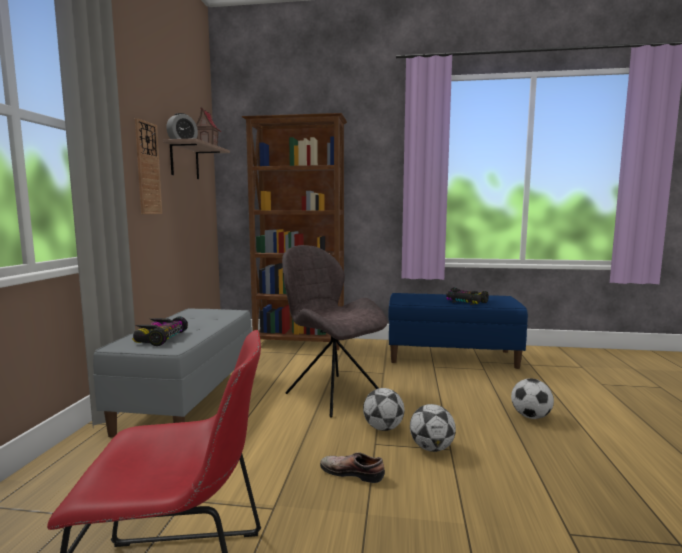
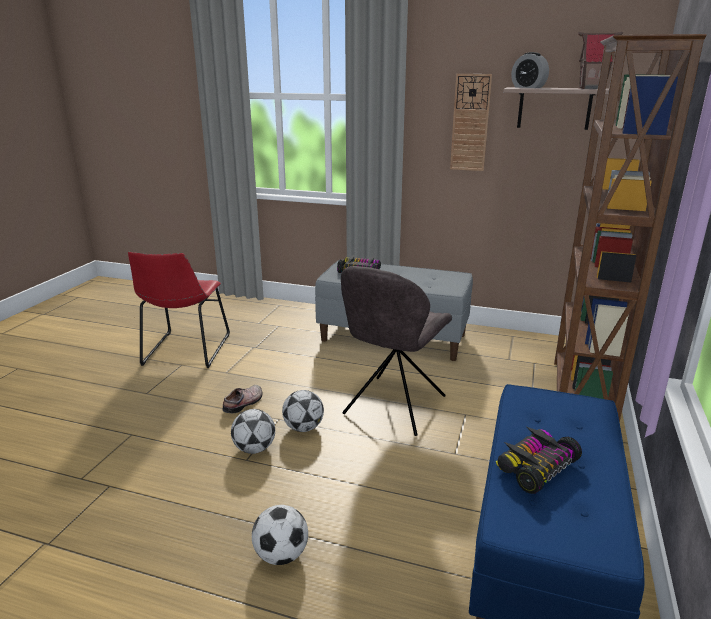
camera: 100 degrees right, 15 degrees up
(332, 393) = (393, 407): grey chair -> grey chair turned 150 degrees clockwise

